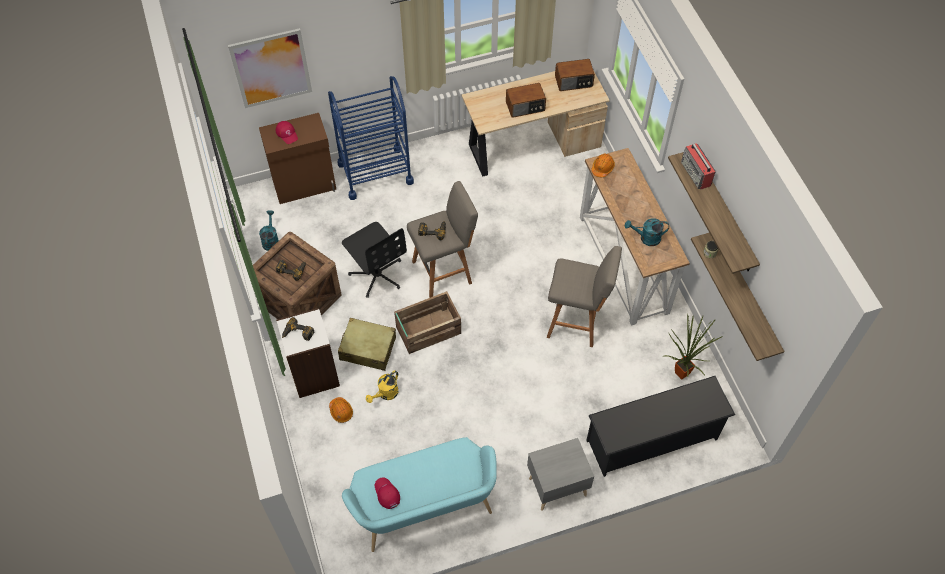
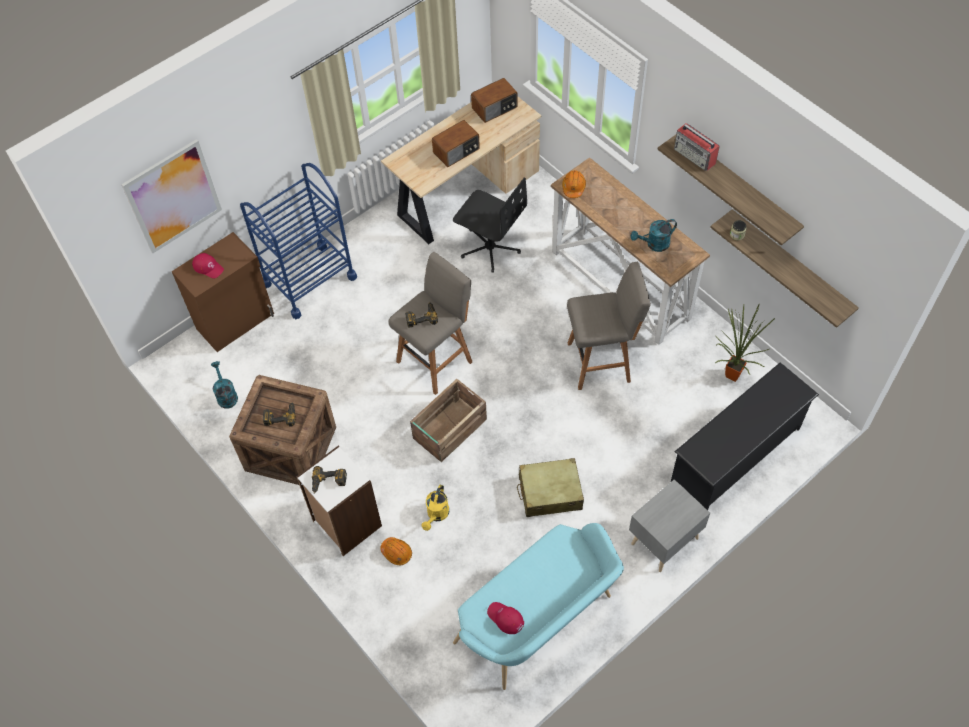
camera: 20 degrees left, 0 degrees up
(367, 349) = (393, 473): beige suitcase -> beige suitcase (550, 492)
(377, 274) = (364, 389): black office chair -> black office chair (490, 247)

